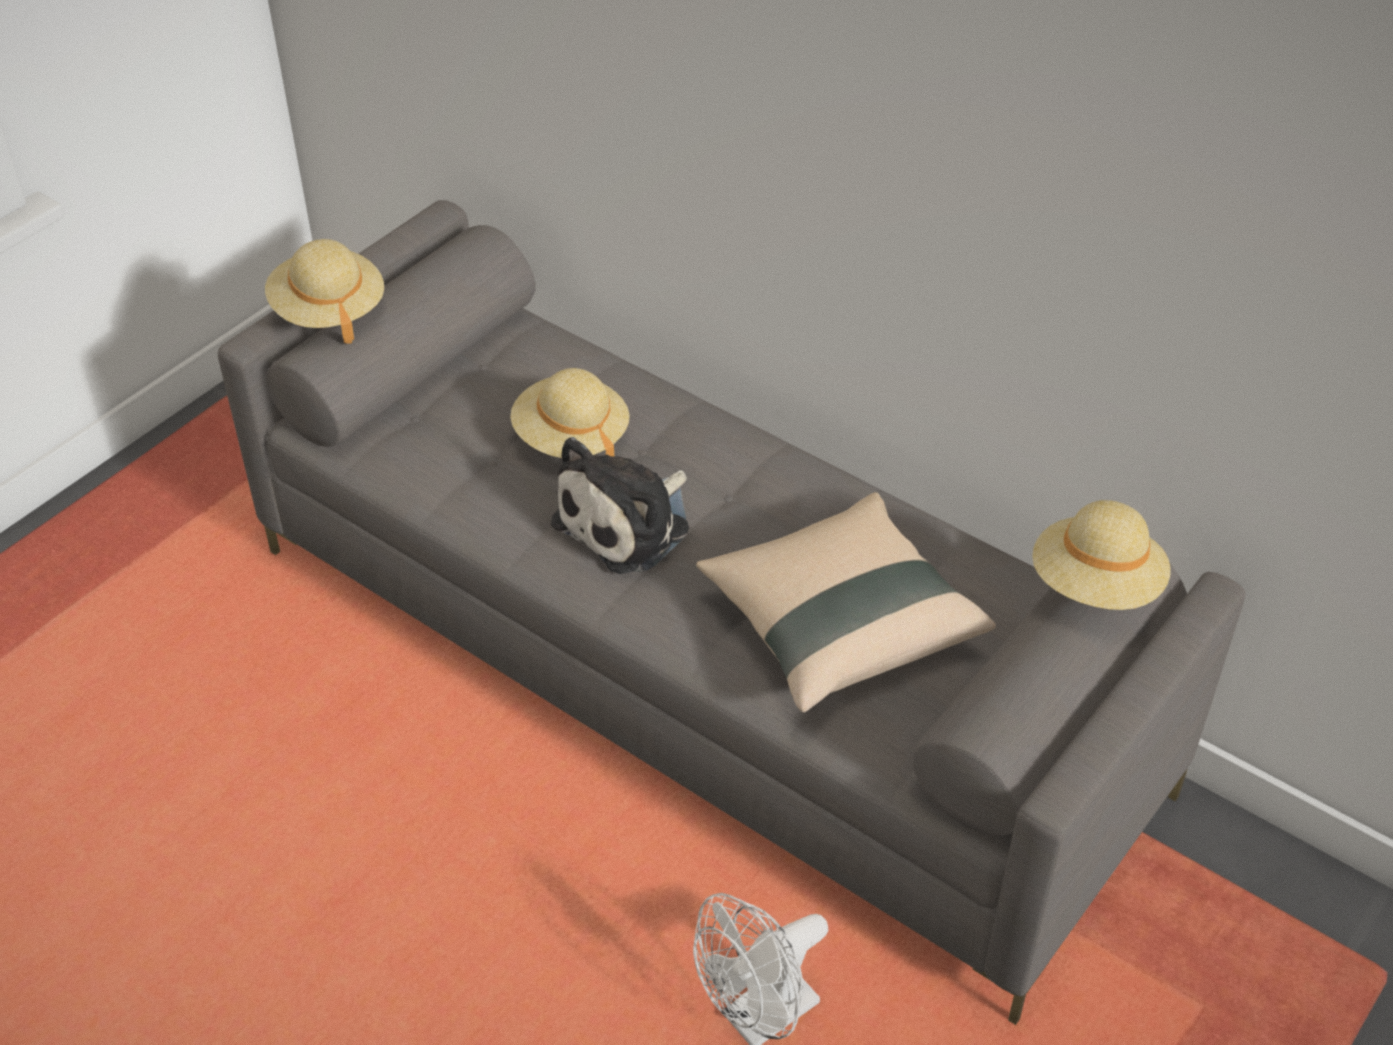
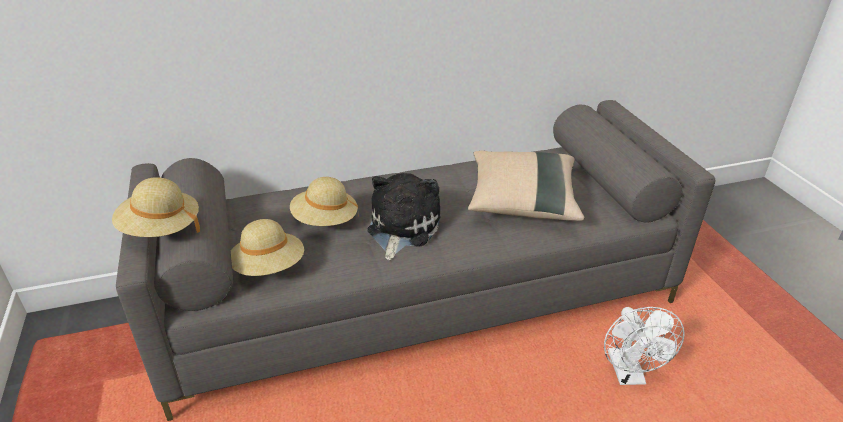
camera: 55 degrees left, 10 degrees down
(628, 524) = (401, 228): plush toy -> plush toy turned 150 degrees counterclockwise
(1096, 586) = (593, 119): beige hat -> beige hat (269, 267)

